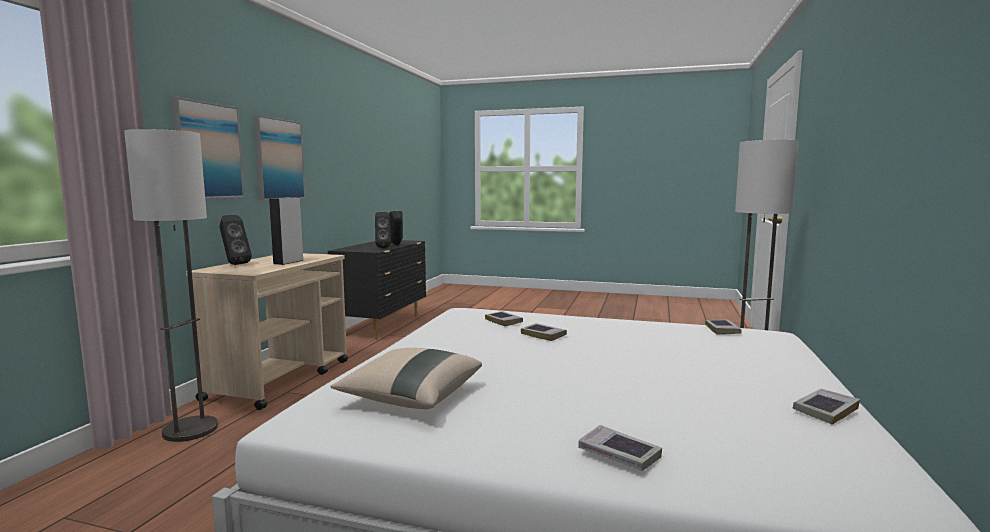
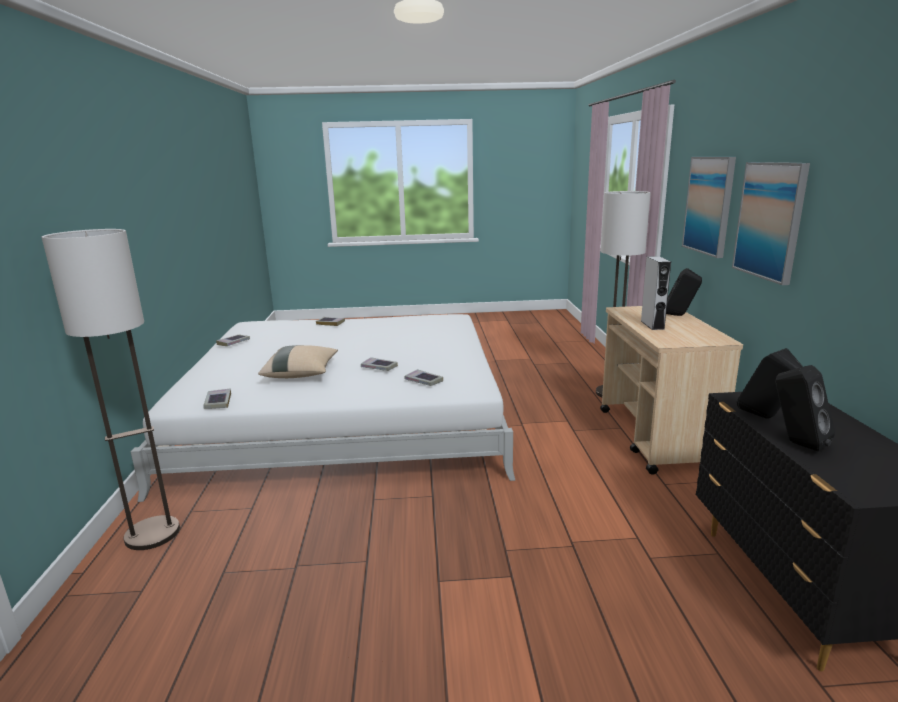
camera: 160 degrees right, 10 degrees up
(410, 397) = (424, 327): beige pillow -> beige pillow (301, 374)

